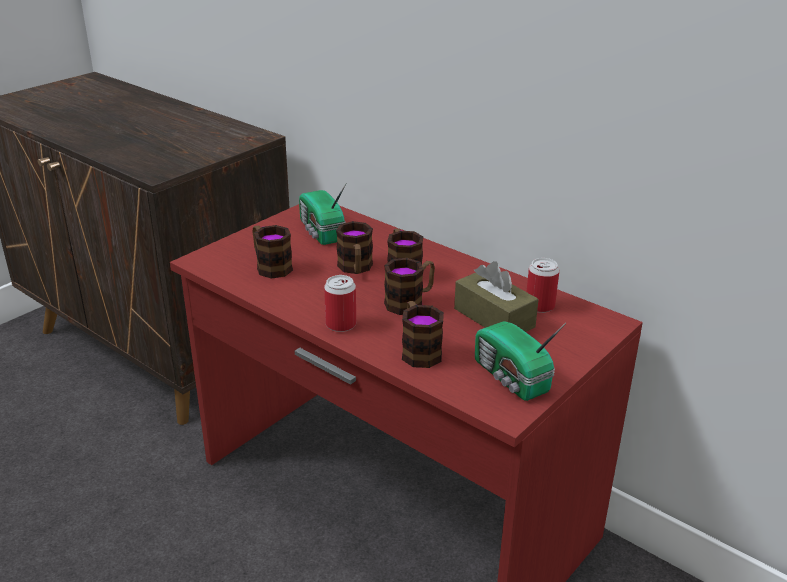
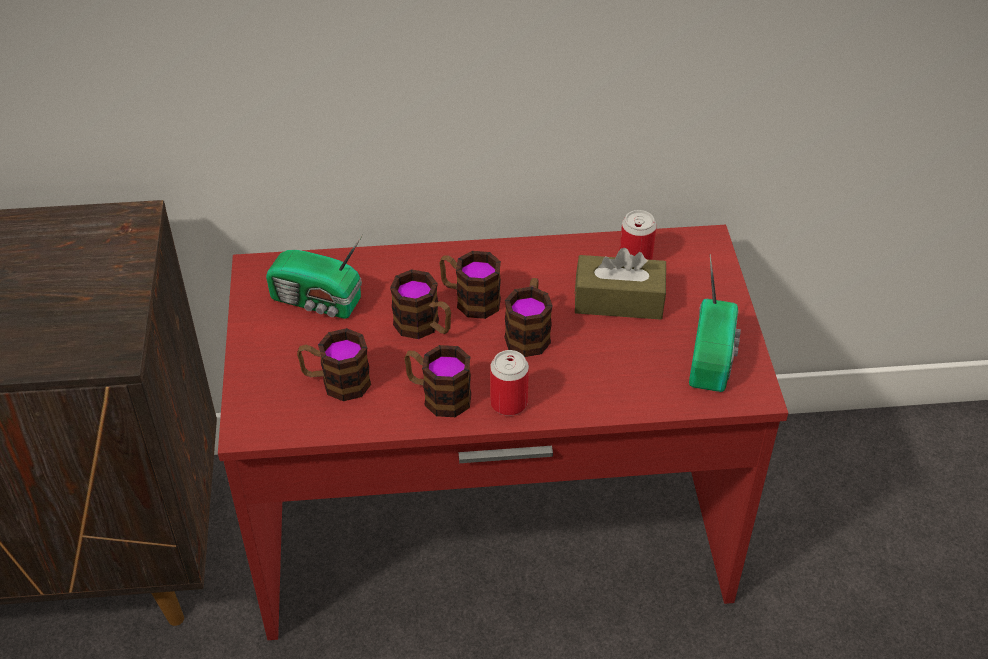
camera: 45 degrees left, 15 degrees up
(418, 350) = (610, 382): mug -> mug (438, 395)
(511, 378) = (714, 356): radio -> radio turned 90 degrees counterclockwise

